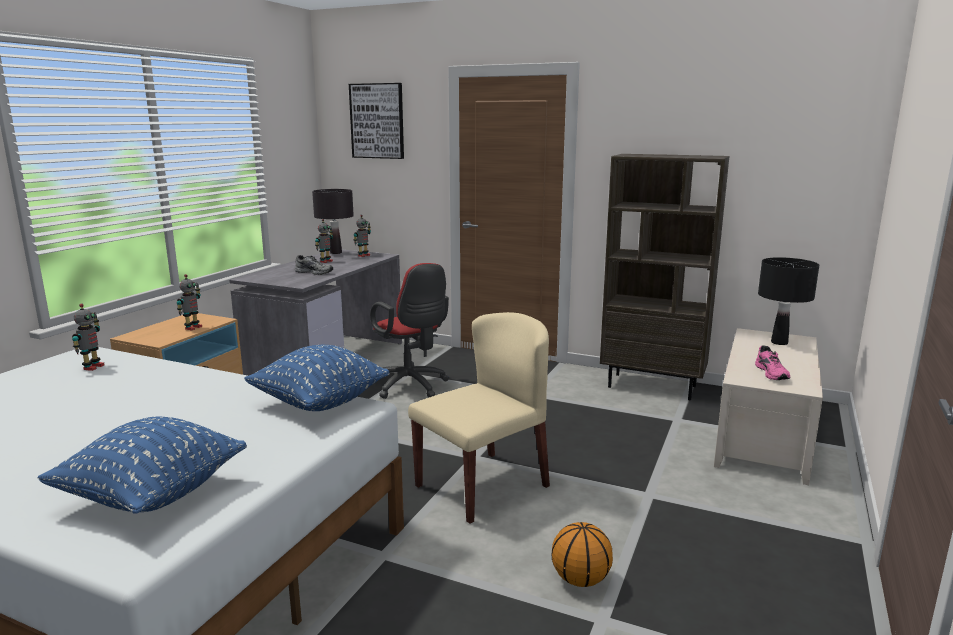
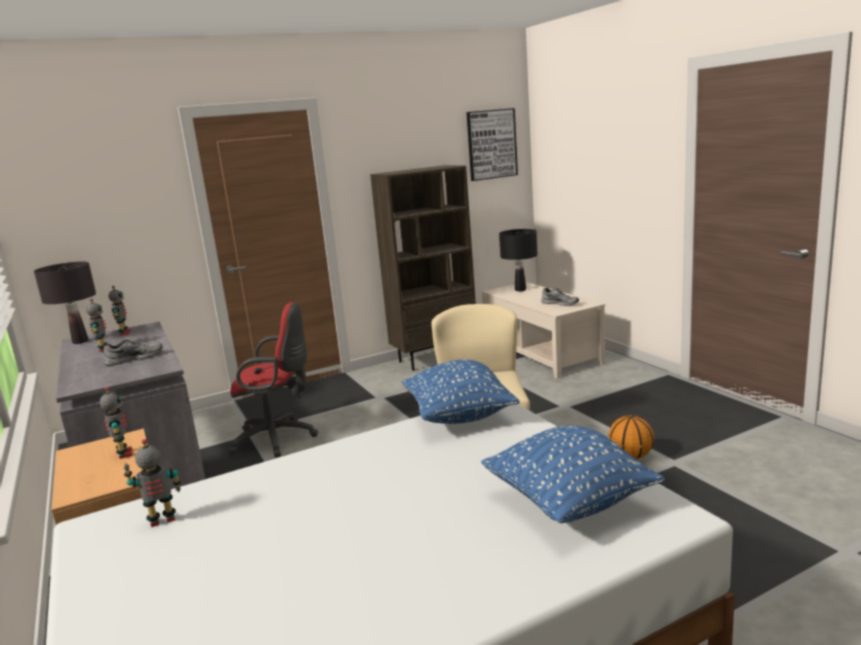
camera: 50 degrees left, 0 degrees up
(92, 367) = (163, 521): toy robot -> toy robot turned 75 degrees counterclockwise
(377, 121) = (89, 175): picture -> picture (491, 144)
(773, 373) = (560, 303): pink shoe -> grey shoe

